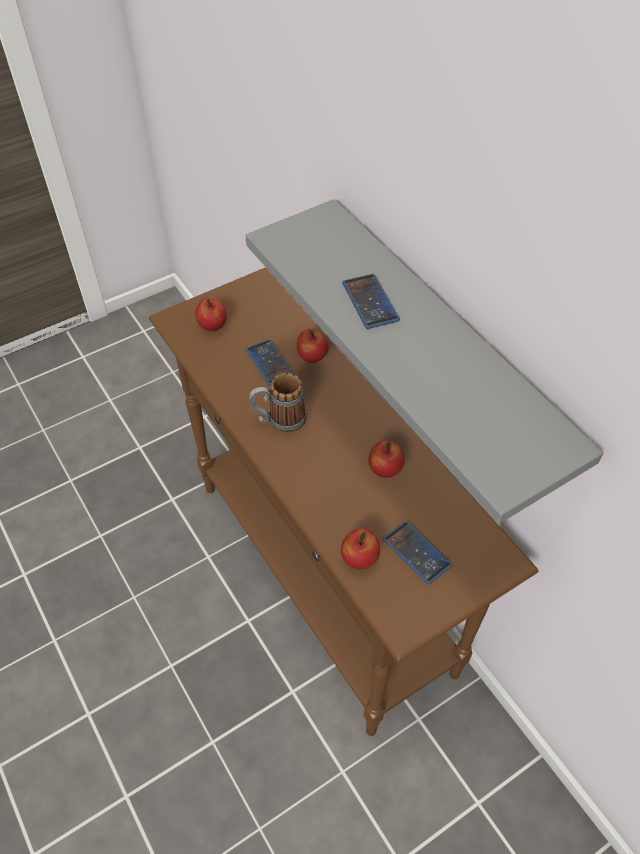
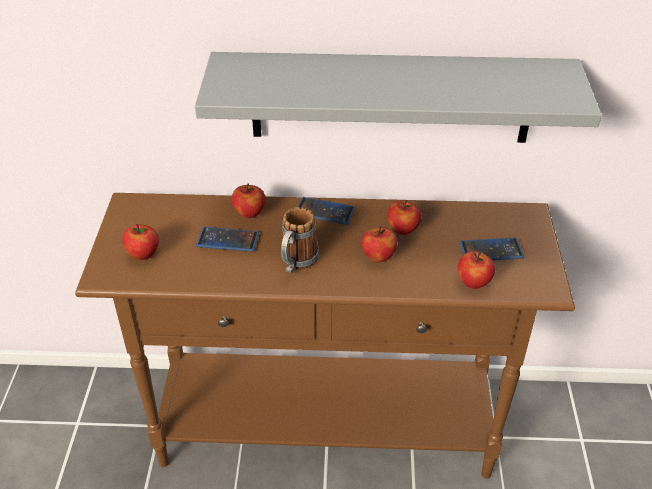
camera: 55 degrees left, 10 degrees down
(333, 471) = (378, 257): none -> apple
(370, 302) = (349, 81): phone -> phone (324, 211)

